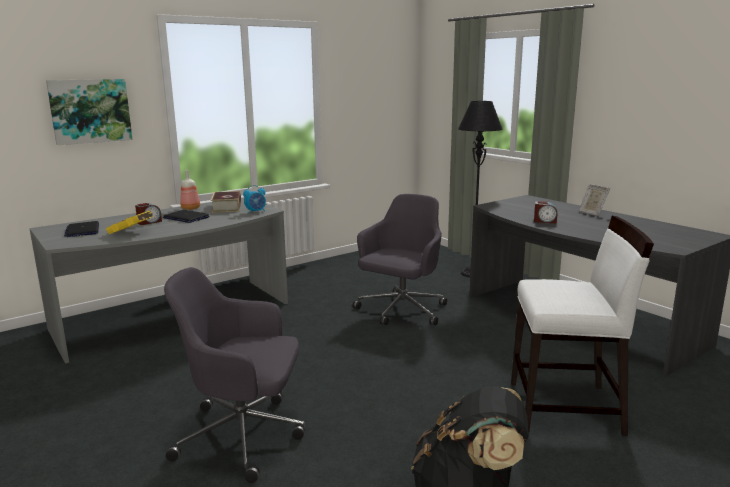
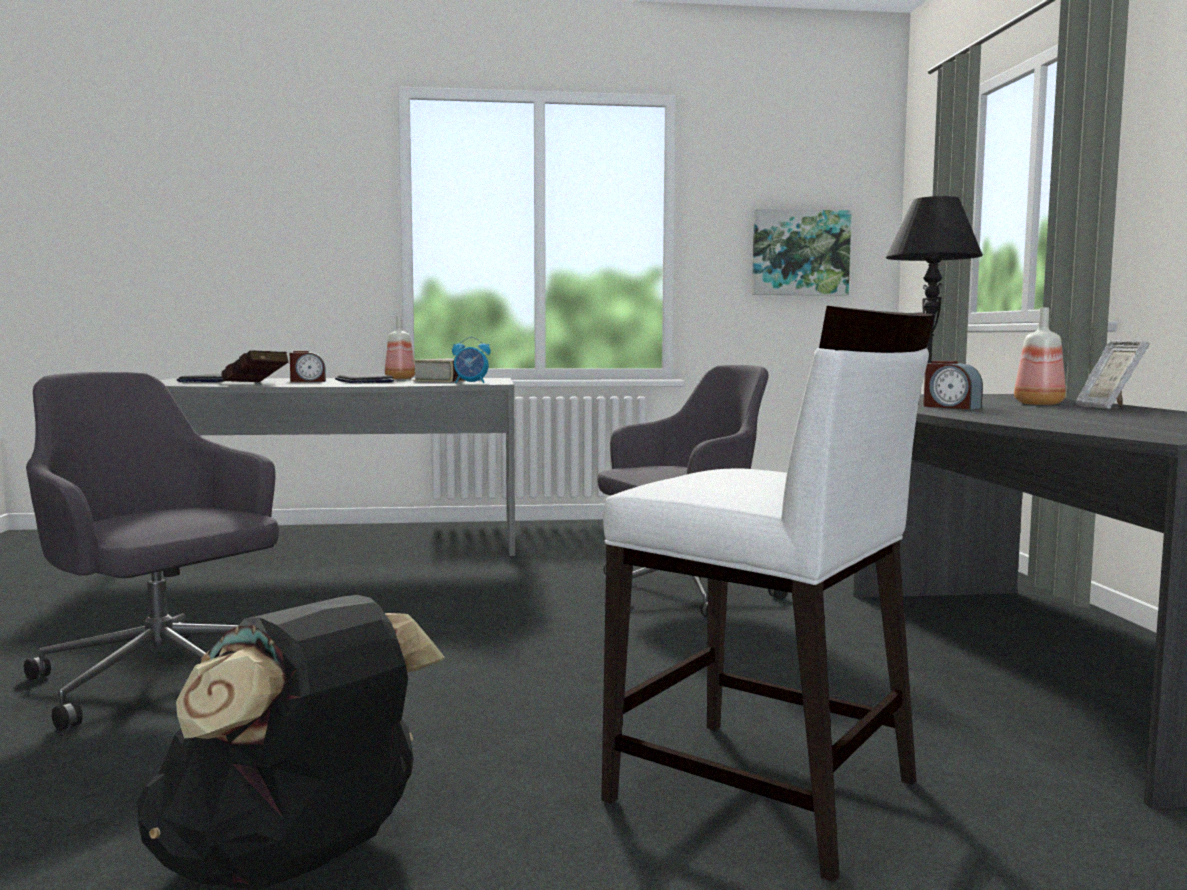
camera: 30 degrees right, 10 degrees down
(90, 111) = (287, 224): picture -> picture (800, 253)
(132, 233) = (256, 383): yellow book -> red book
(563, 211) = (1039, 404): none -> bottle

